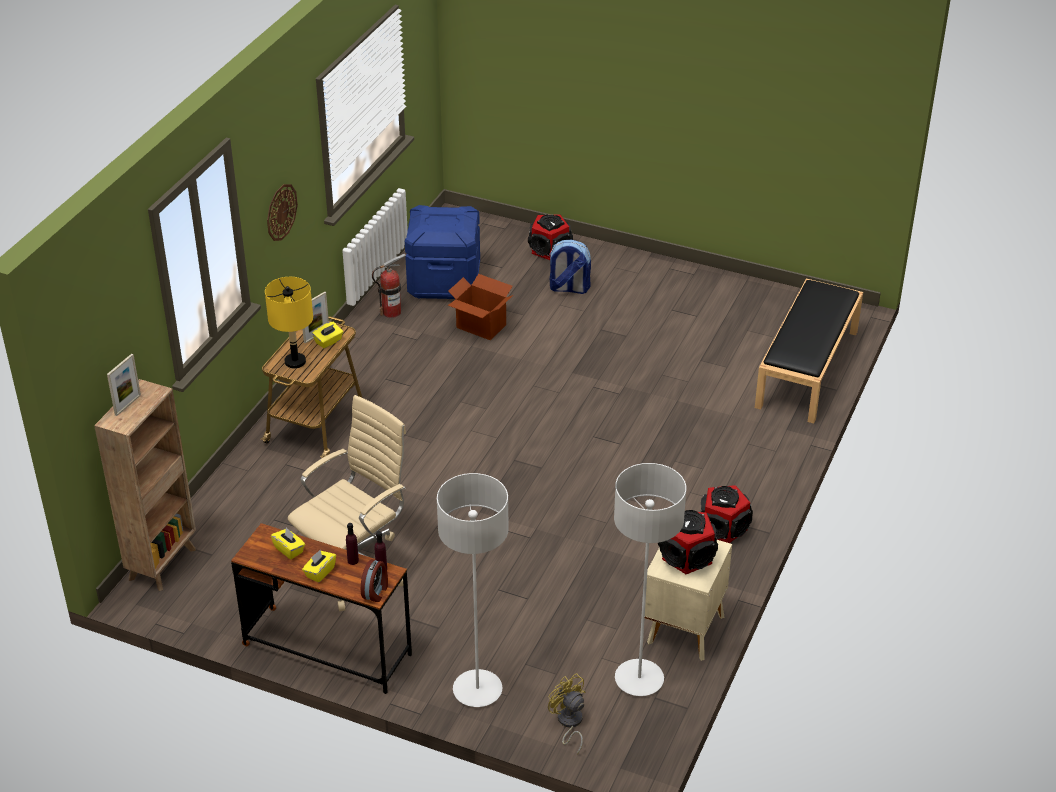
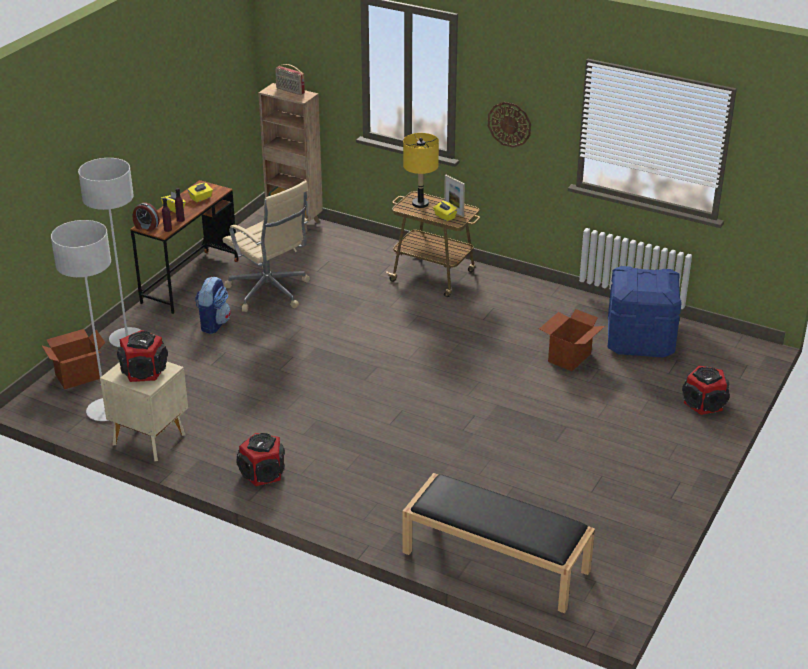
camera: 95 degrees right, 5 degrees down
(128, 405) = (290, 91): picture frame -> radio
(391, 312) = (590, 312): fire extinguisher -> none
(568, 288) = (635, 411): backpack -> backpack (213, 324)
(569, 723) = (78, 376): yellow fan -> cardboard box

